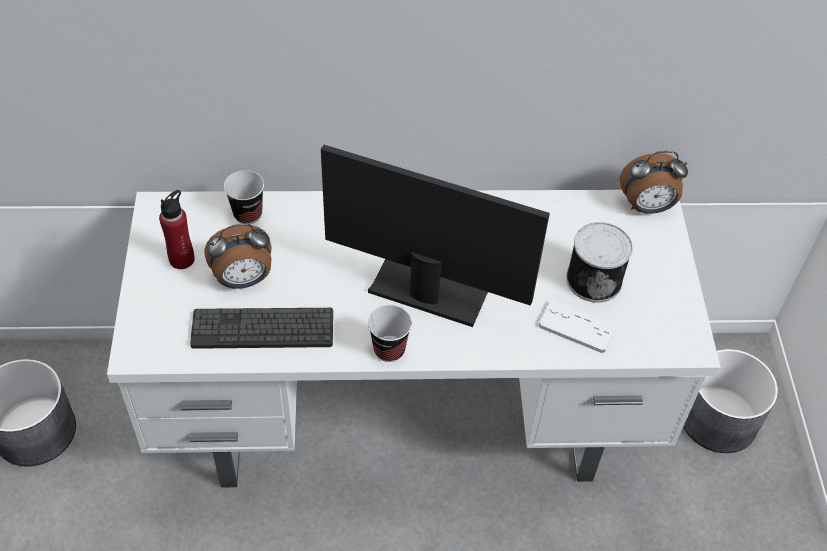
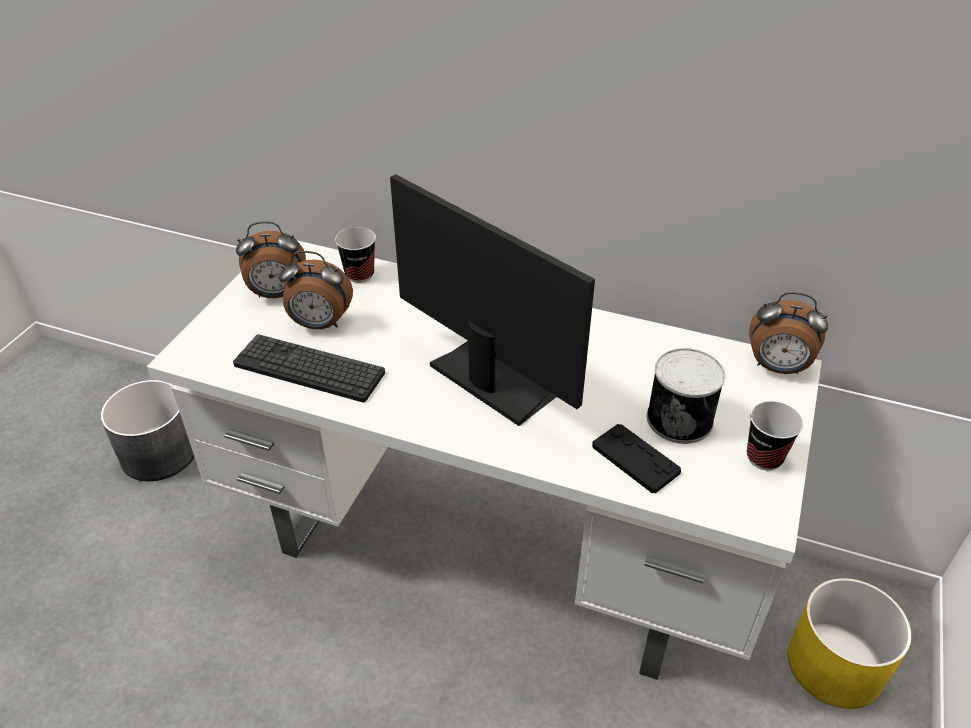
camera: 25 degrees right, 10 degrees down
(182, 259) = (277, 294): red bottle -> alarm clock
(389, 349) = (419, 421): cup -> cup (764, 457)
(577, 327) = (635, 459): white game controller -> black game controller
(719, 419) = (835, 665): grey planter -> yellow planter

